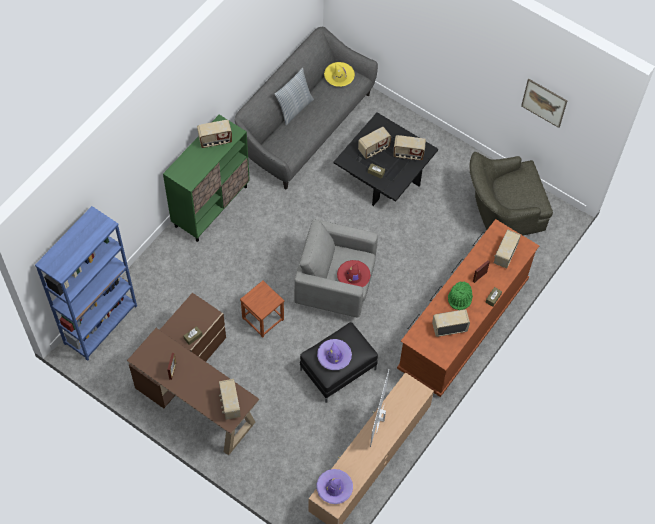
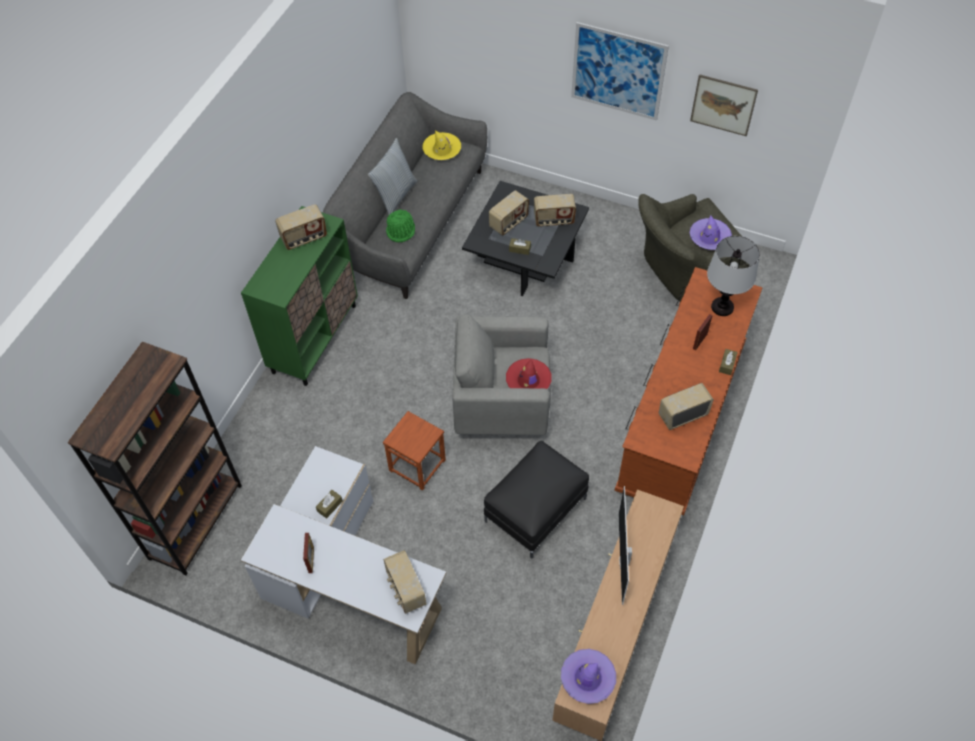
camera: 10 degrees left, 5 degrees down
(101, 324) = (196, 521): blue bookcase -> brown bookcase
(196, 389) = (348, 581): brown desk -> white desk
(334, 356) = (532, 490): purple hat -> purple hat (709, 237)
(460, 298) = (684, 373): green hat -> green hat (401, 230)
(473, 59) = (618, 72): none -> picture
(505, 254) = (722, 307): radio -> table lamp

